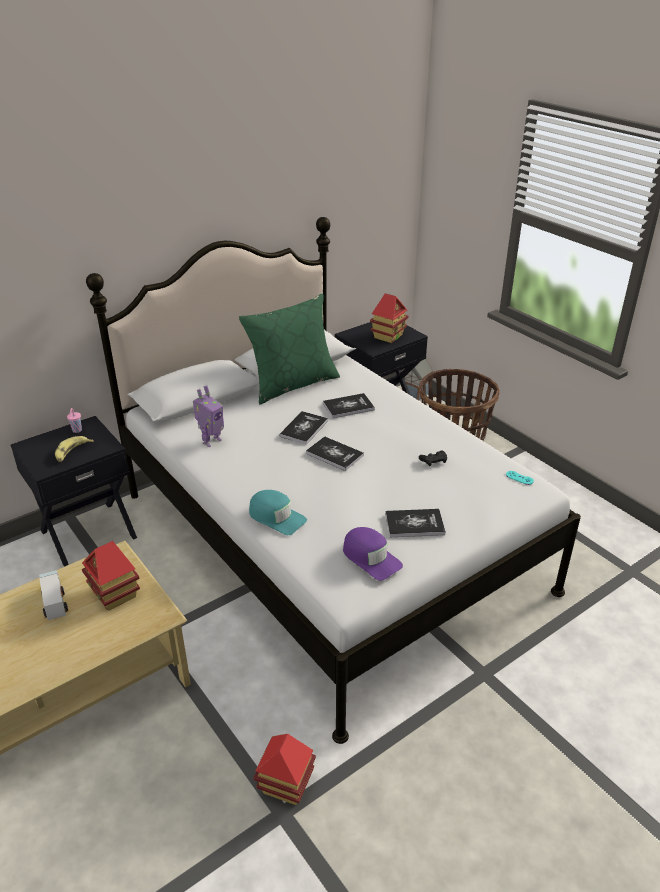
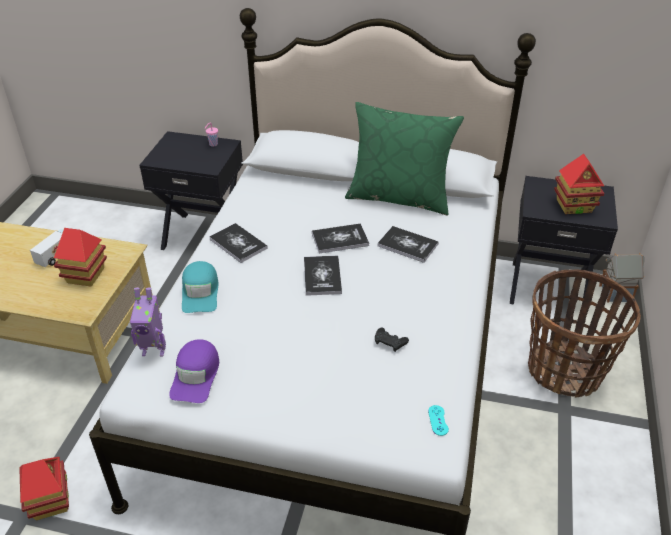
camera: 50 degrees right, 5 degrees up
(72, 452) = (186, 158): banana -> none
(211, 441) = (263, 205): toy robot -> toy robot (154, 350)
(414, 524) = (275, 380): book -> book (238, 244)

